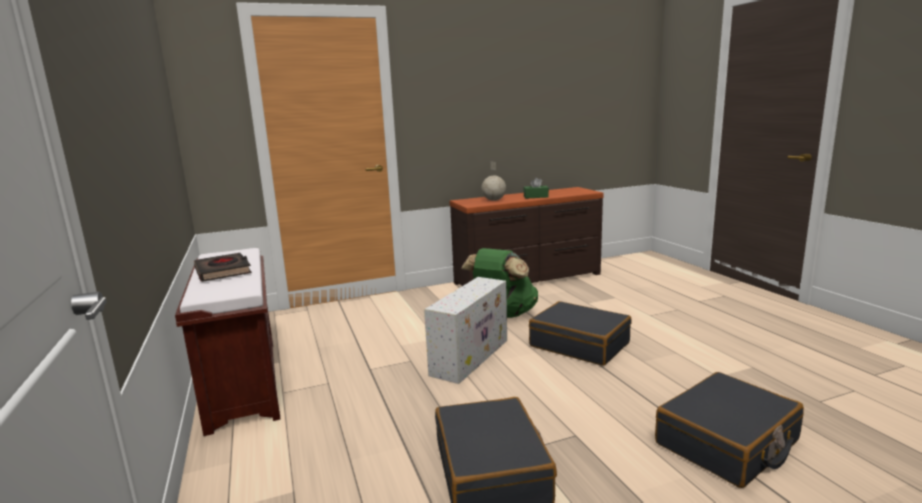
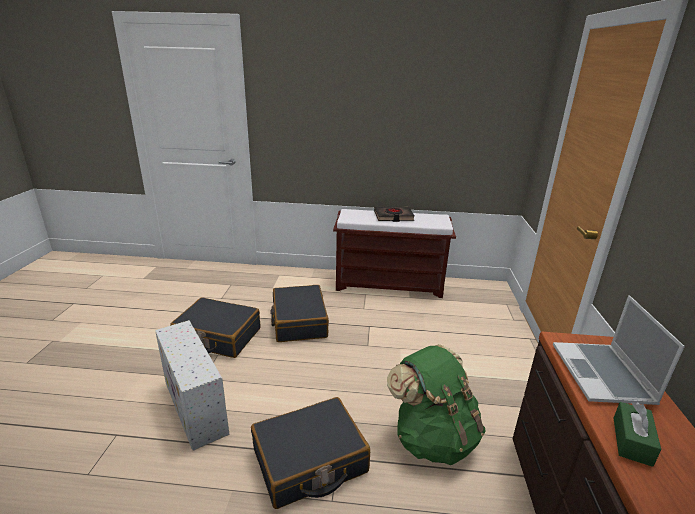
camera: 115 degrees right, 10 degrees up
(471, 356) = (349, 376): white storage box -> white storage box (195, 407)
(494, 200) = (603, 375): globe -> laptop
(727, 443) = (104, 445): black suitcase -> black suitcase (299, 321)

